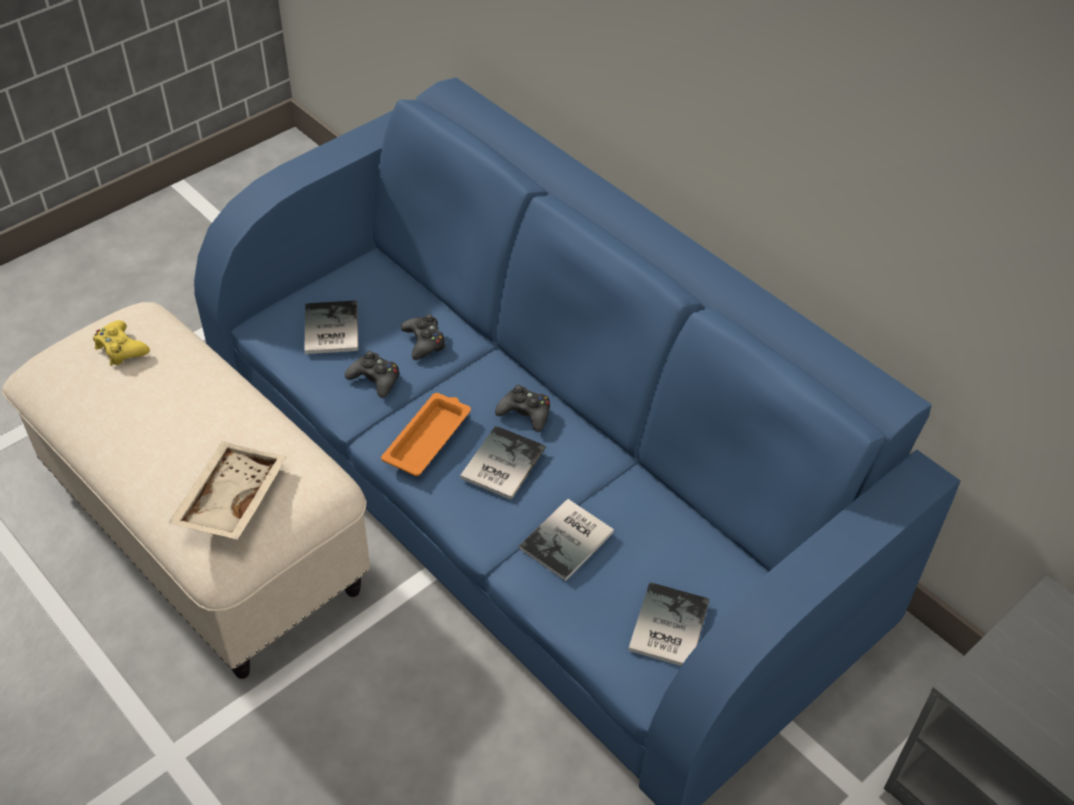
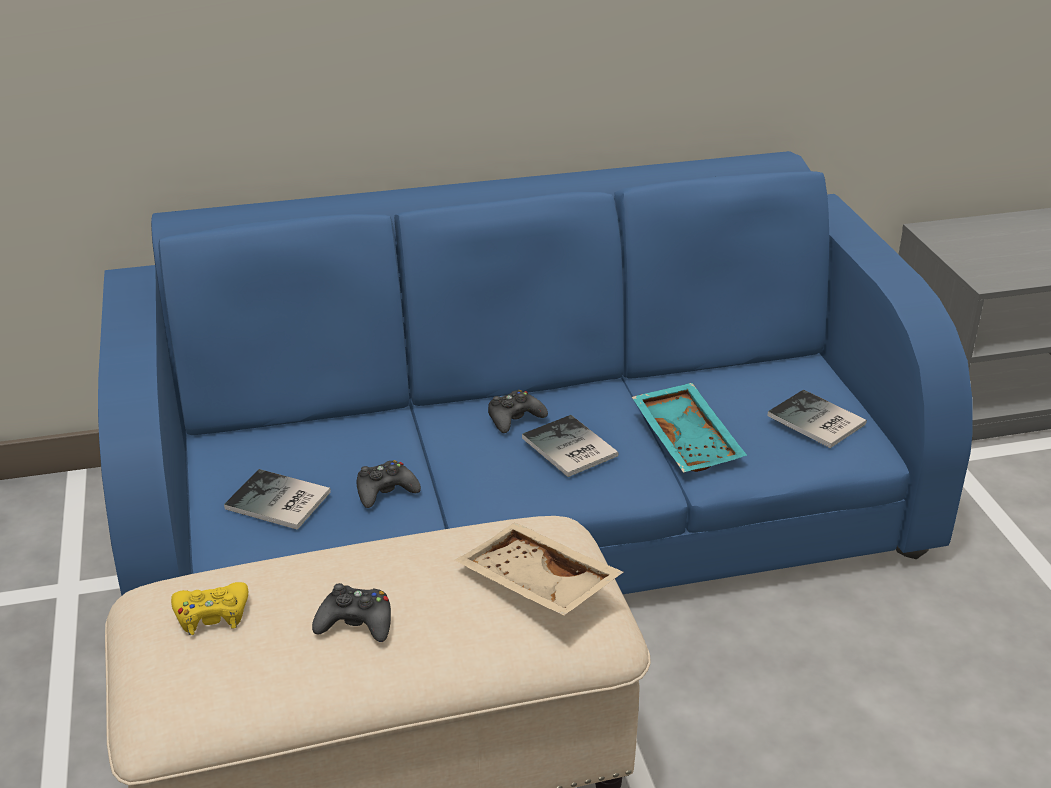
camera: 60 degrees left, 15 degrees down
(424, 342) = (364, 445): black game controller -> black game controller (356, 622)
(428, 437) = (499, 480): orange tray -> none
(570, 540) = (689, 440): book -> turquoise tray

